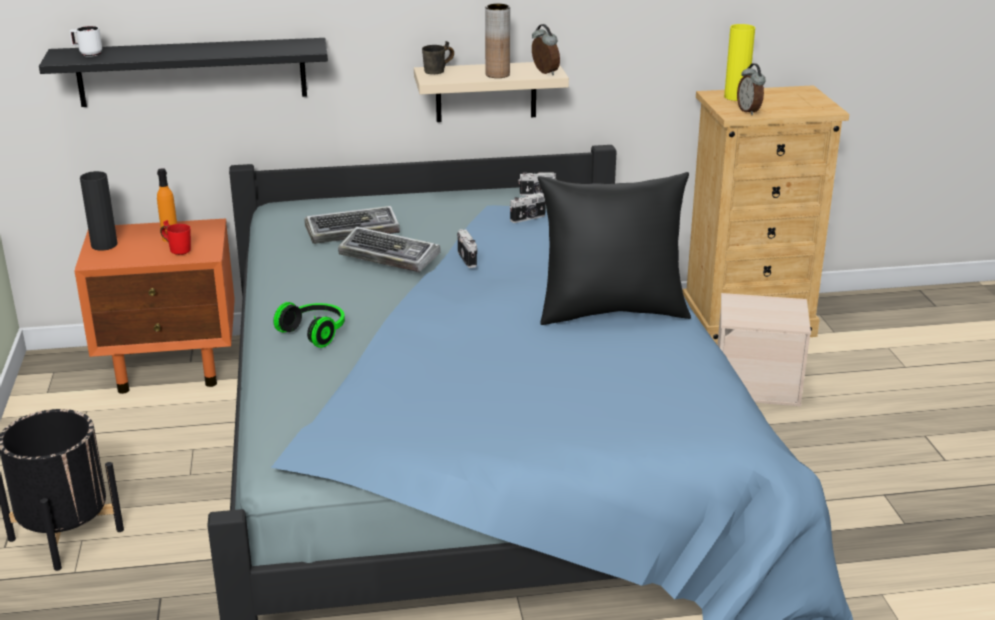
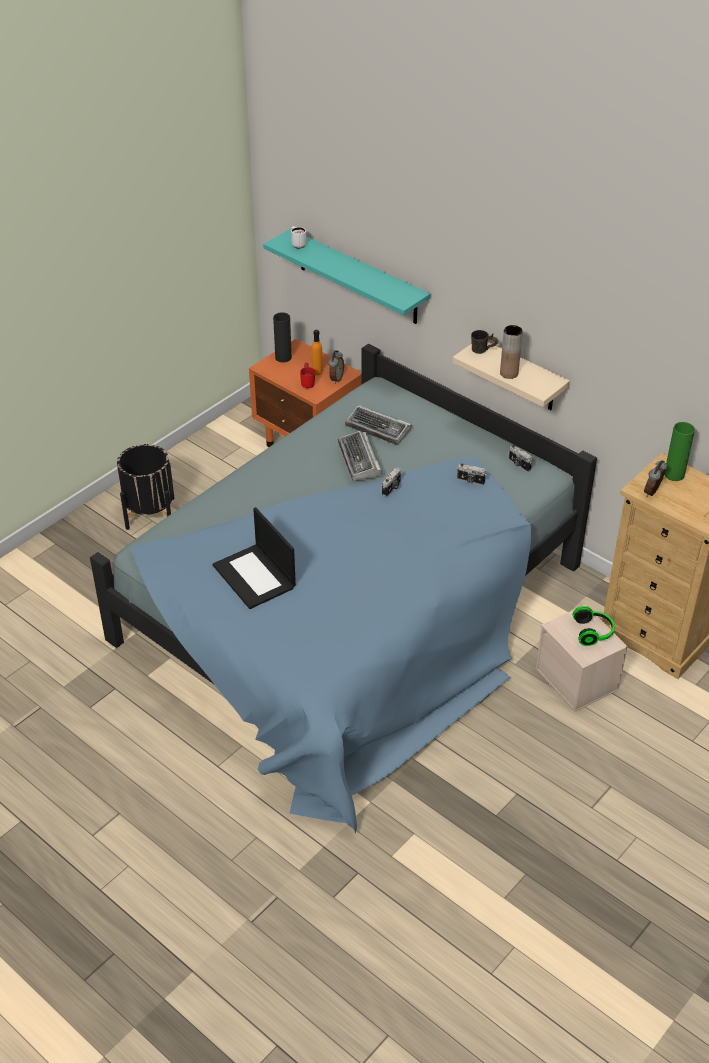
camera: 50 degrees right, 15 degrees up
(192, 72) = (358, 277): black shelf -> turquoise shelf
(315, 332) = (258, 486): headphones -> headphones (593, 632)
(485, 396) = (255, 576): none -> laptop
(544, 73) = (538, 388): alarm clock -> alarm clock (336, 379)
(611, 311) = (395, 573): black pillow -> none
(736, 97) = (674, 474): yellow vase -> green vase

